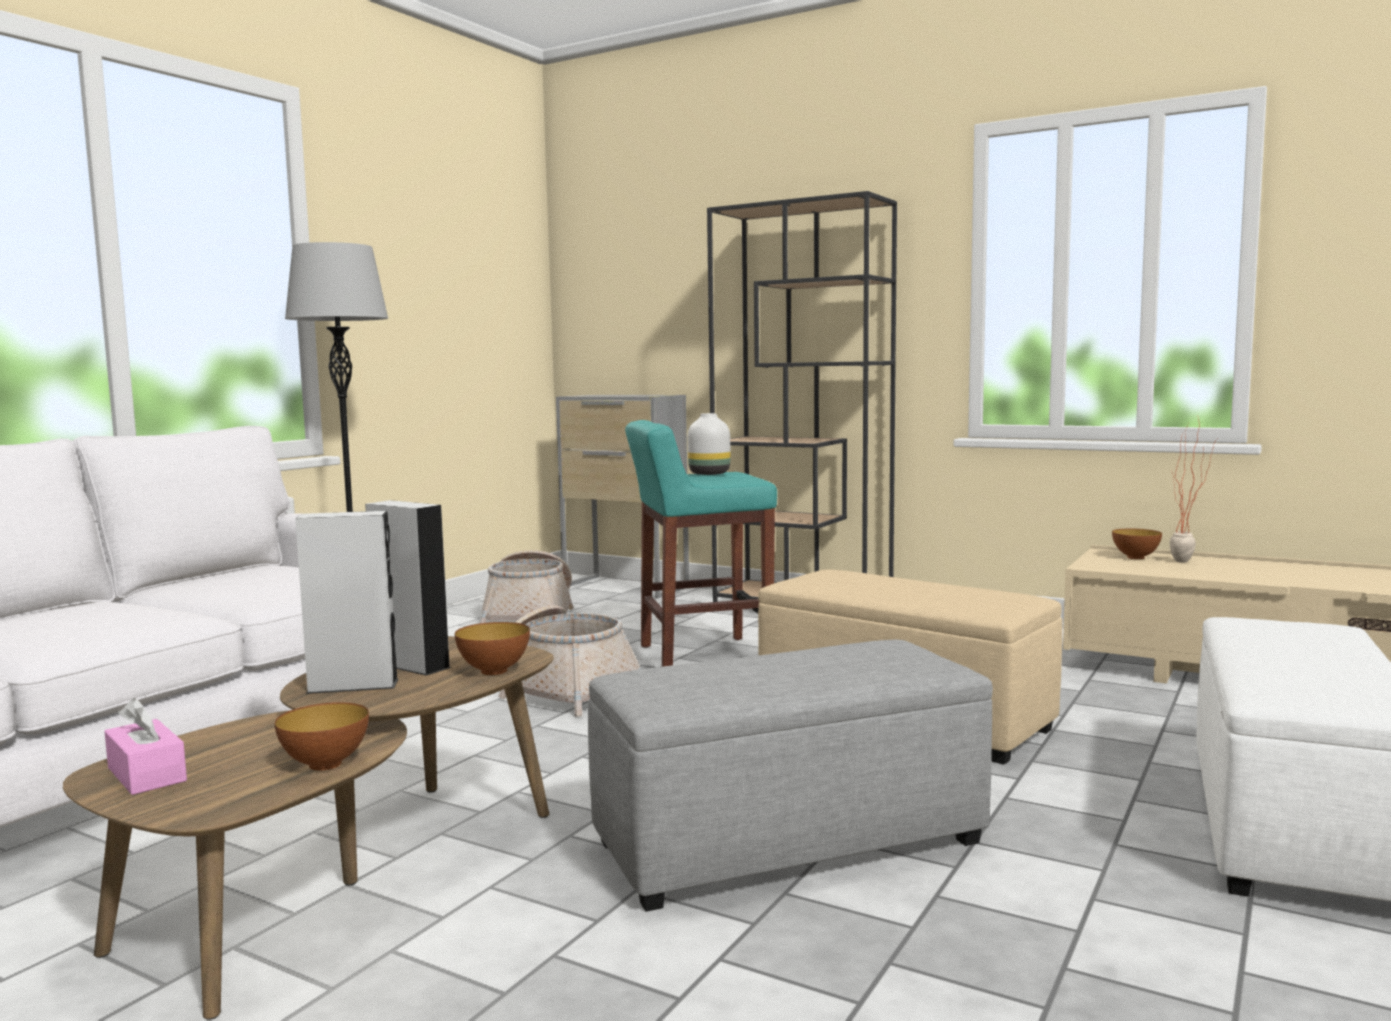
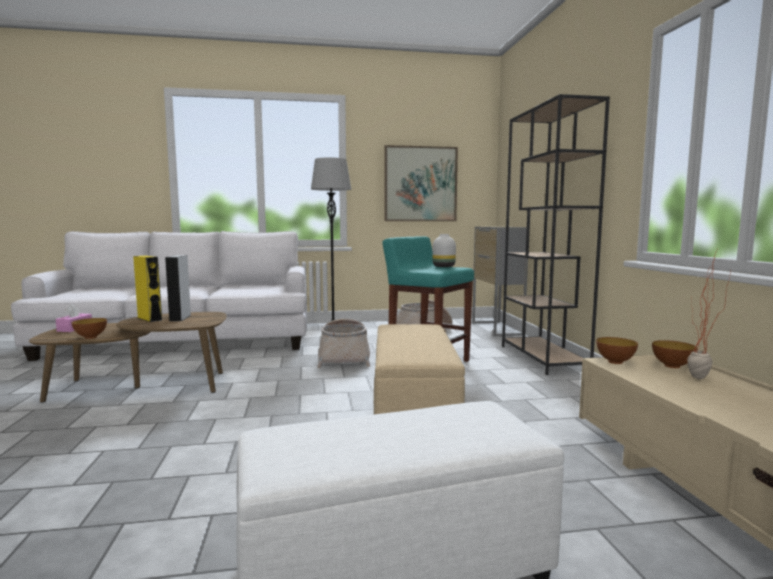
camera: 50 degrees right, 0 degrees up
(353, 685) = (149, 319): grey speaker -> yellow speaker
(444, 309) = (420, 184): none -> picture
(494, 671) = (180, 325): bowl -> bowl (615, 362)
(791, 842) = (224, 434): grey ottoman -> none

